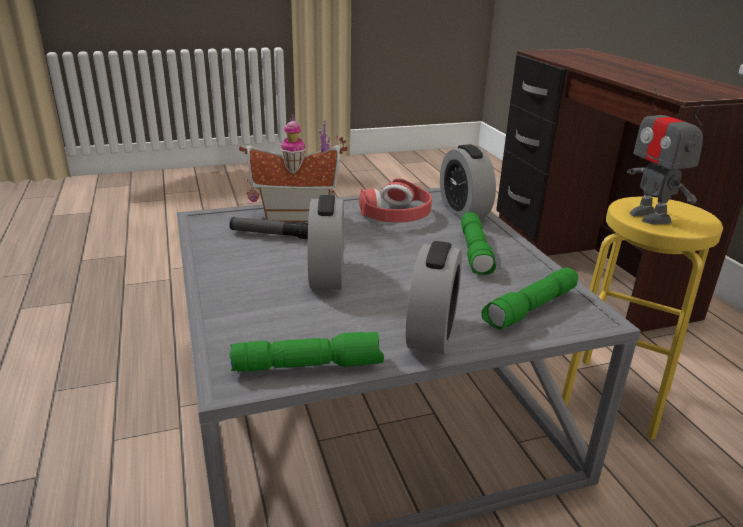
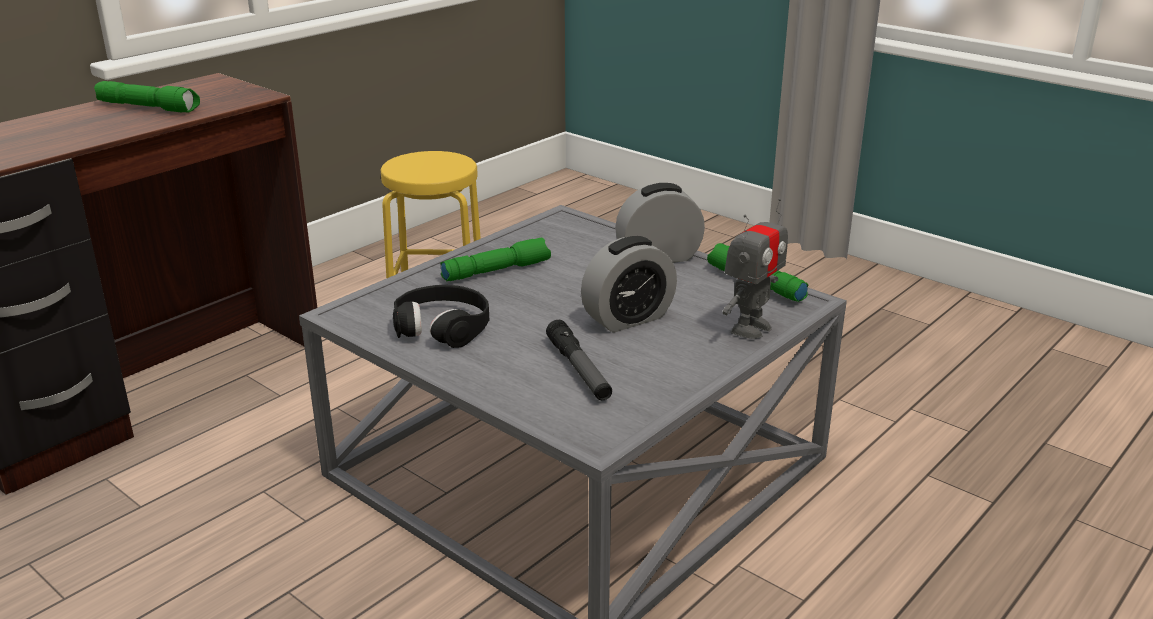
camera: 120 degrees left, 0 degrees up
(296, 214) = (511, 382): toy house -> none
(396, 214) = (442, 327): red headphones -> black headphones
(464, 210) = (390, 294): alarm clock -> none
(531, 309) = (577, 235): green flashlight -> green flashlight (149, 107)
(650, 216) = (440, 169): toy robot -> toy robot (750, 328)

